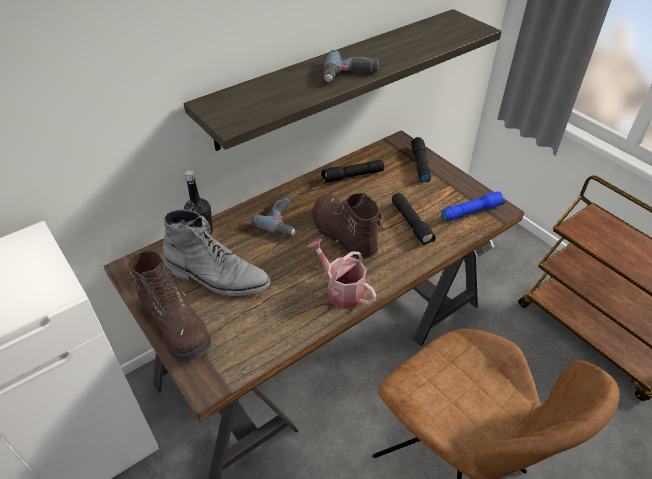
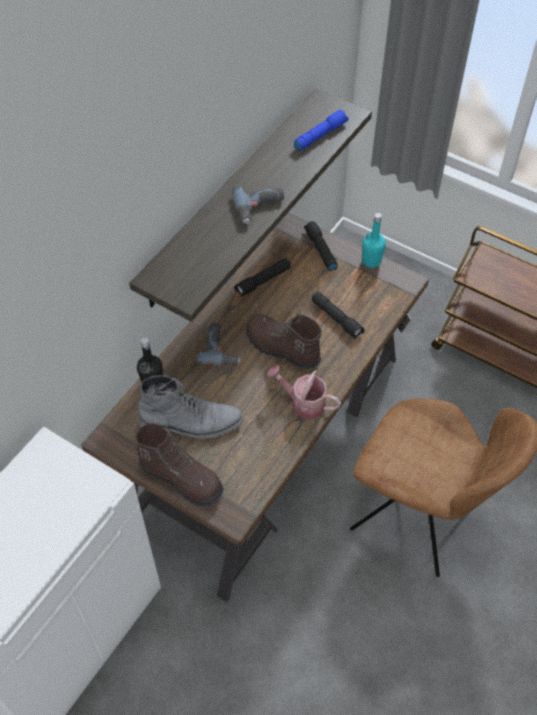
camera: 20 degrees left, 10 degrees up
(467, 184) = (371, 261): none -> turquoise bottle
(471, 211) = (384, 291): blue flashlight -> blue flashlight (320, 135)

